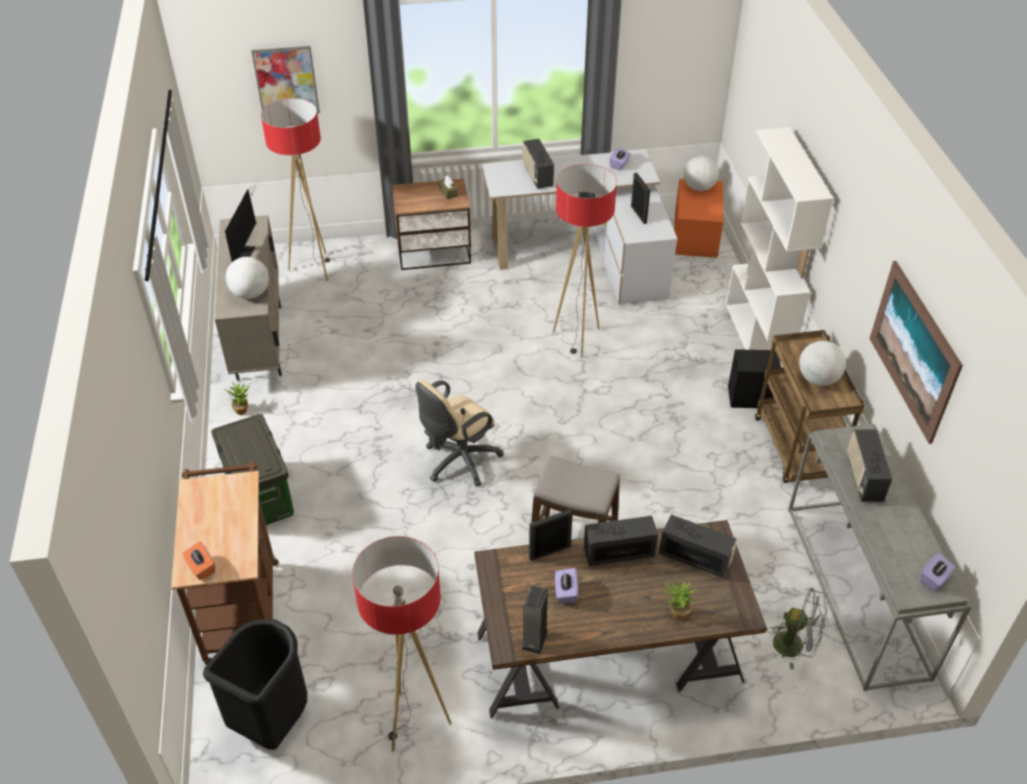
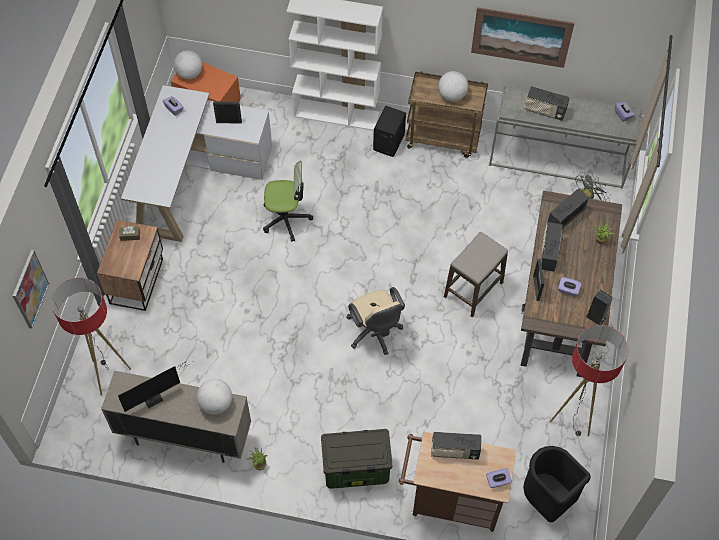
camera: 70 degrees left, 15 degrees up
(201, 567) = (497, 481): orange tissue box -> purple tissue box
(245, 250) = (155, 397): monitor -> monitor turned 120 degrees clockwise
(537, 176) = (159, 166): radio -> radio (454, 451)
(577, 339) = (286, 219): floor lamp -> office chair

